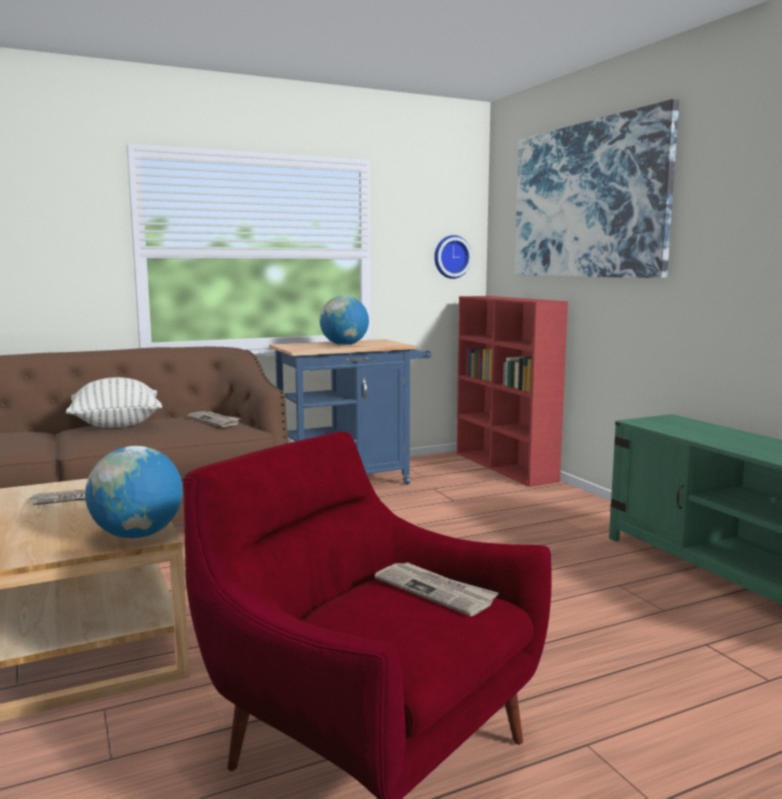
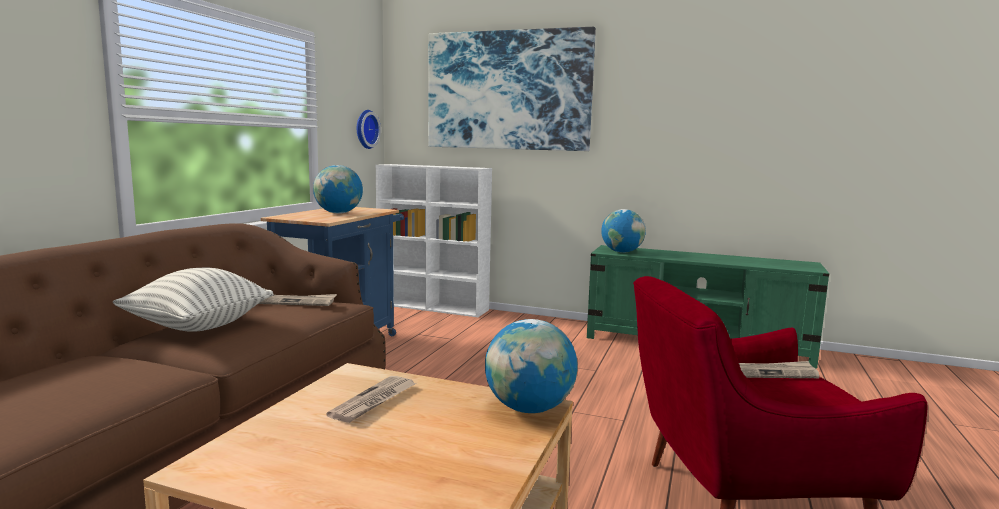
camera: 45 degrees left, 0 degrees up
(505, 467) = (433, 307): red bookcase -> white bookcase
(664, 425) = (622, 252): none -> globe

